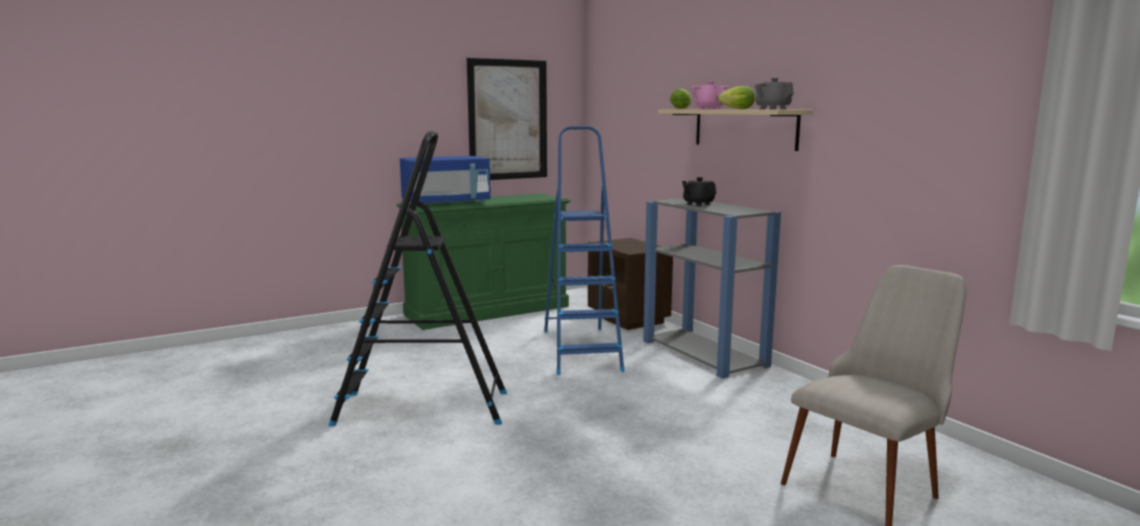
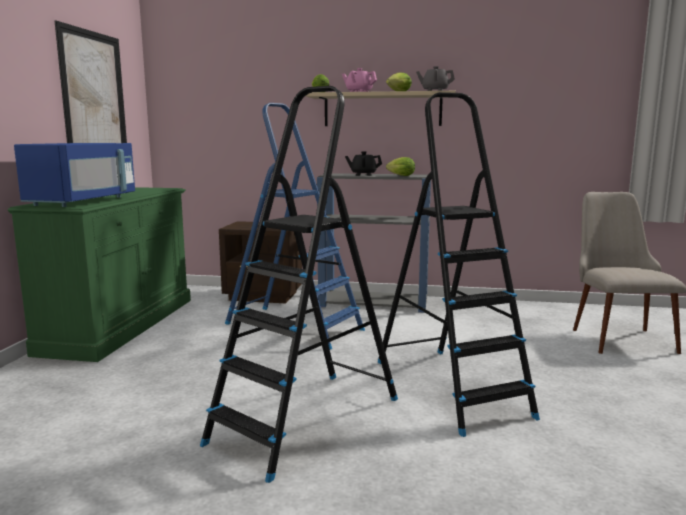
camera: 50 degrees left, 0 degrees up
(554, 436) = (450, 388): none -> black step ladder
(723, 209) = (399, 175): none -> lettuce

